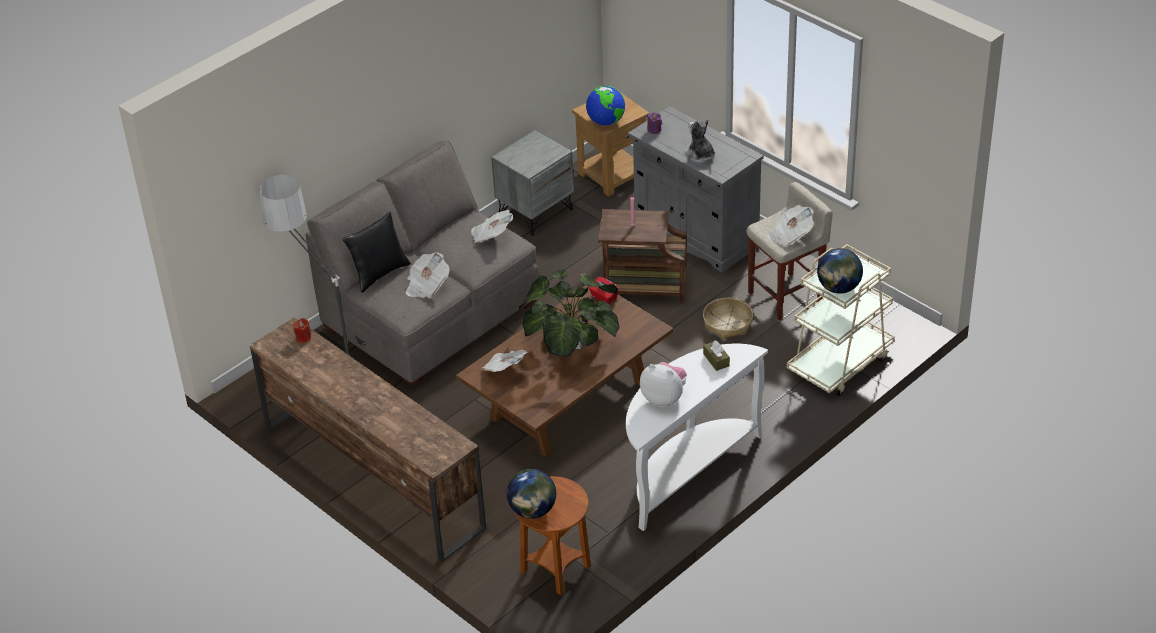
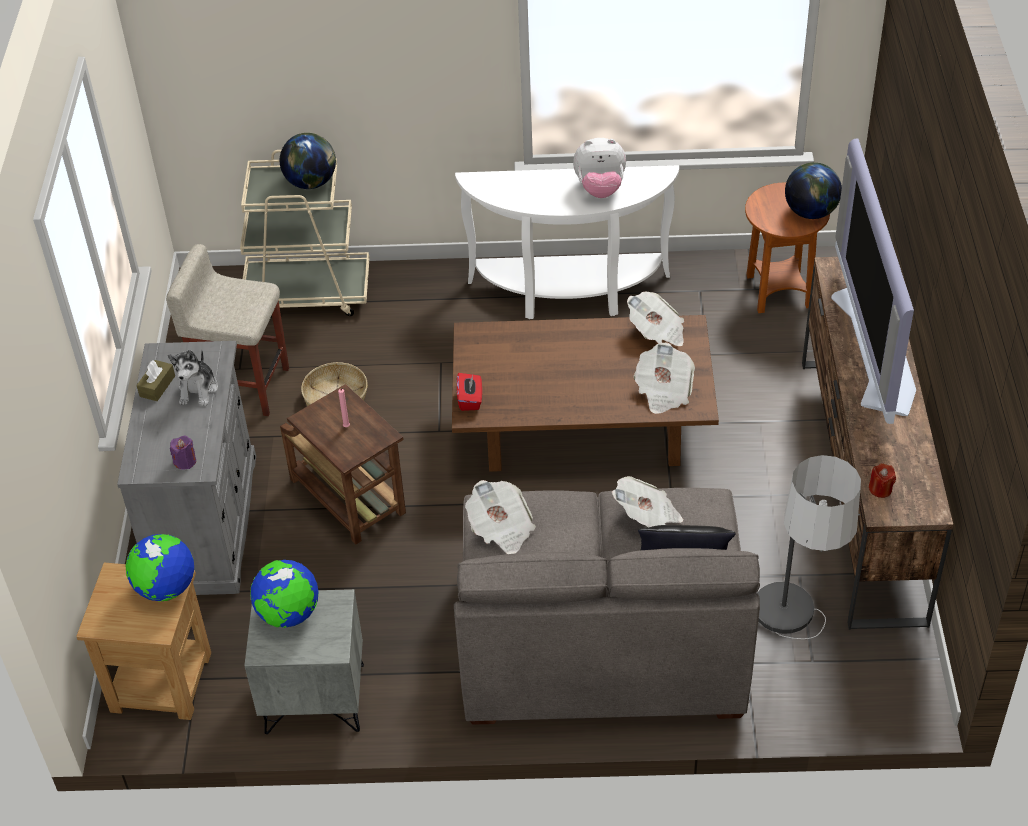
camera: 135 degrees left, 5 degrees up
(381, 411) = (875, 348): none -> television
(543, 154) = (288, 614): none -> globe
(571, 339) = (561, 377): potted plant -> none
(664, 398) = (600, 189): plush toy -> plush toy turned 75 degrees counterclockwise
(716, 360) = (510, 191): brown tissue box -> brown tissue box (157, 386)
(790, 235) = (235, 296): newspaper -> newspaper (657, 332)

